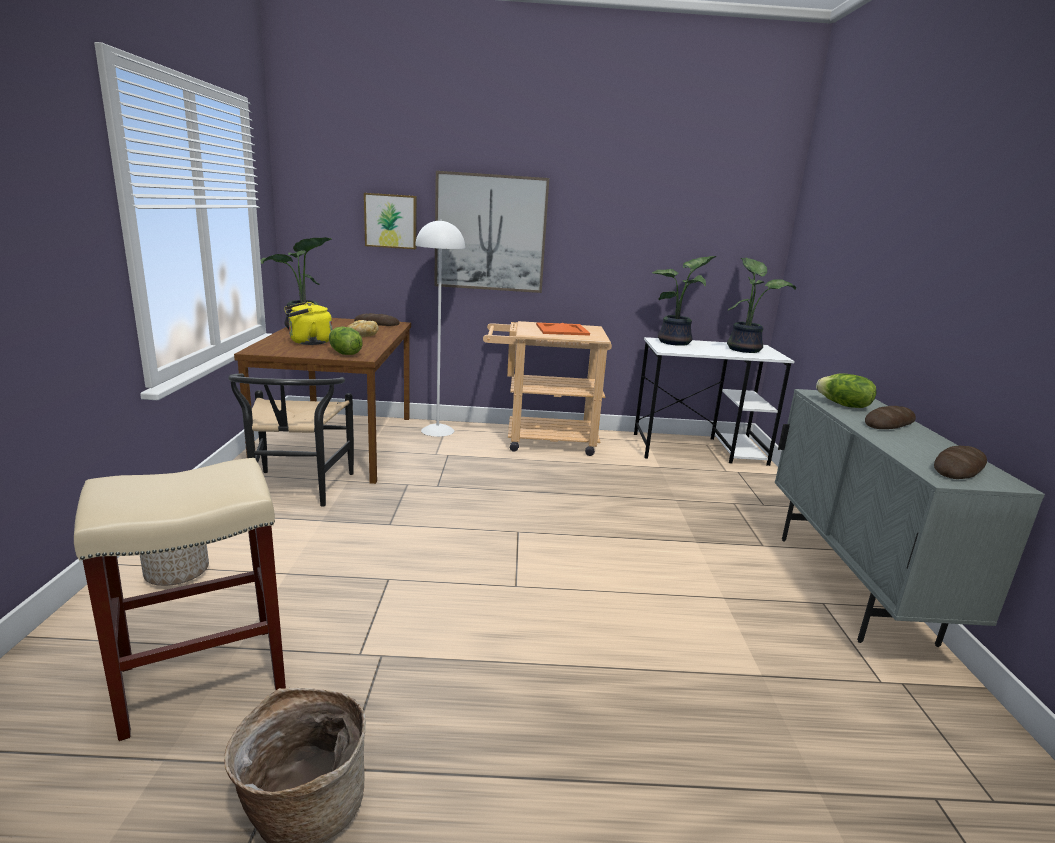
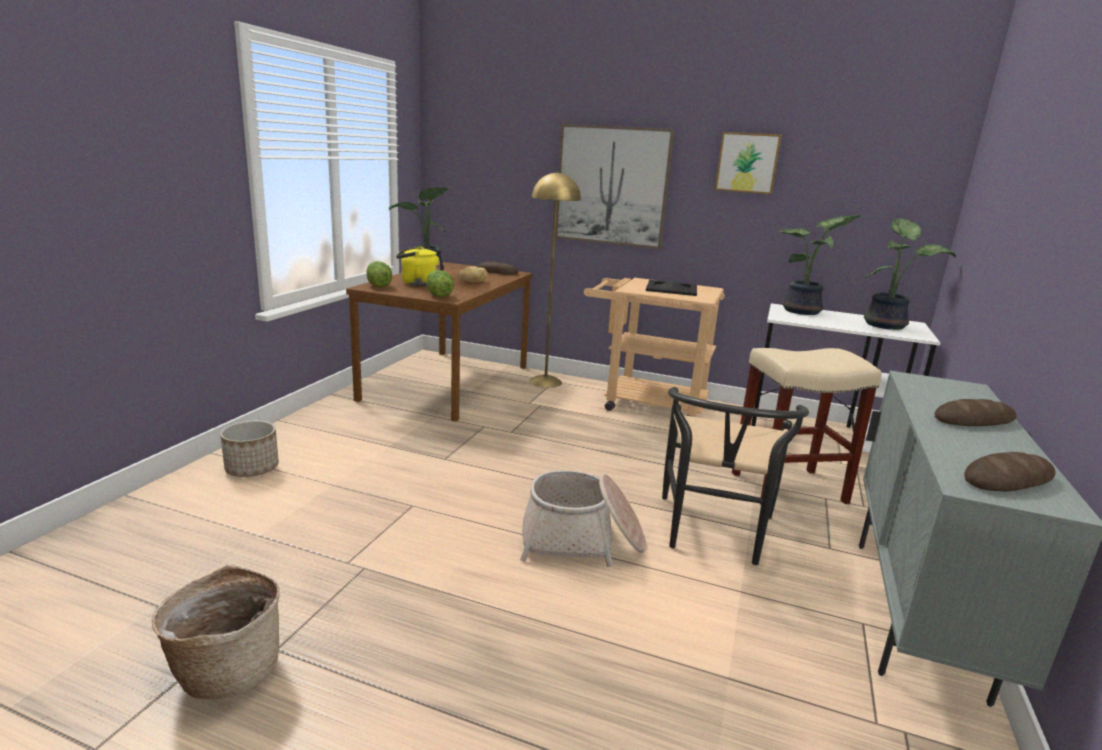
camera: 20 degrees right, 0 degrees up
(200, 679) = (217, 553): beige stool -> beige stool (787, 488)
(297, 491) = (385, 418): black chair -> black chair (714, 535)
(391, 221) = (519, 173): picture -> picture (747, 163)
(437, 430) = (545, 381): white floor lamp -> yellow floor lamp
(561, 329) = (671, 288): orange tray -> black tray
(570, 580) = (582, 540): none -> basket
(843, 405) = (934, 394): lettuce -> lettuce (378, 285)

